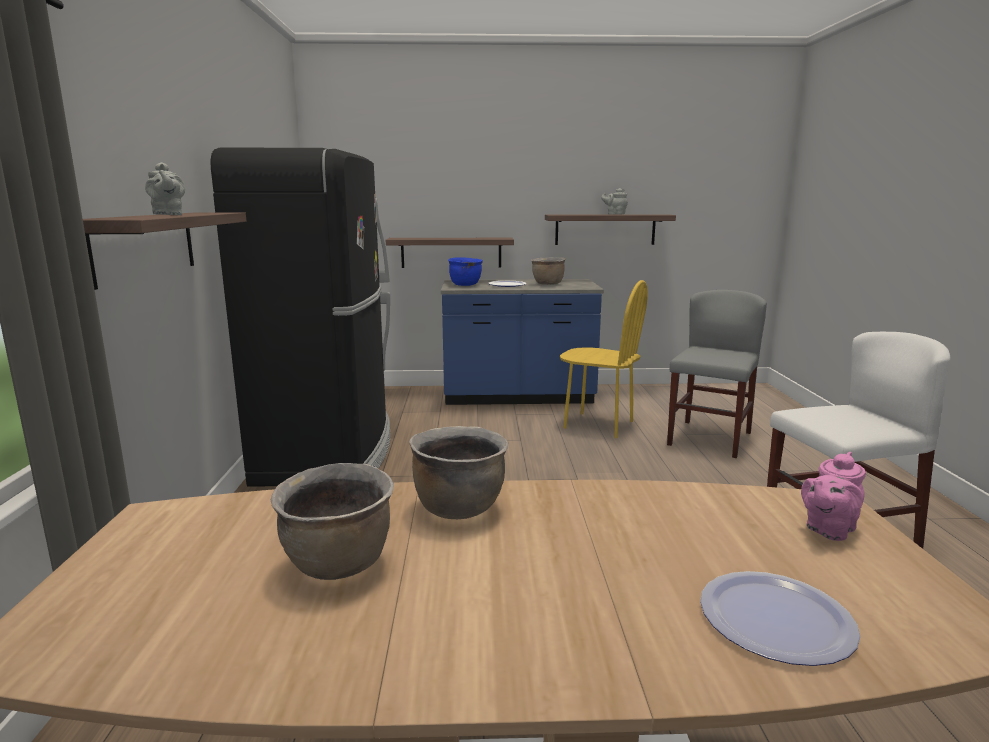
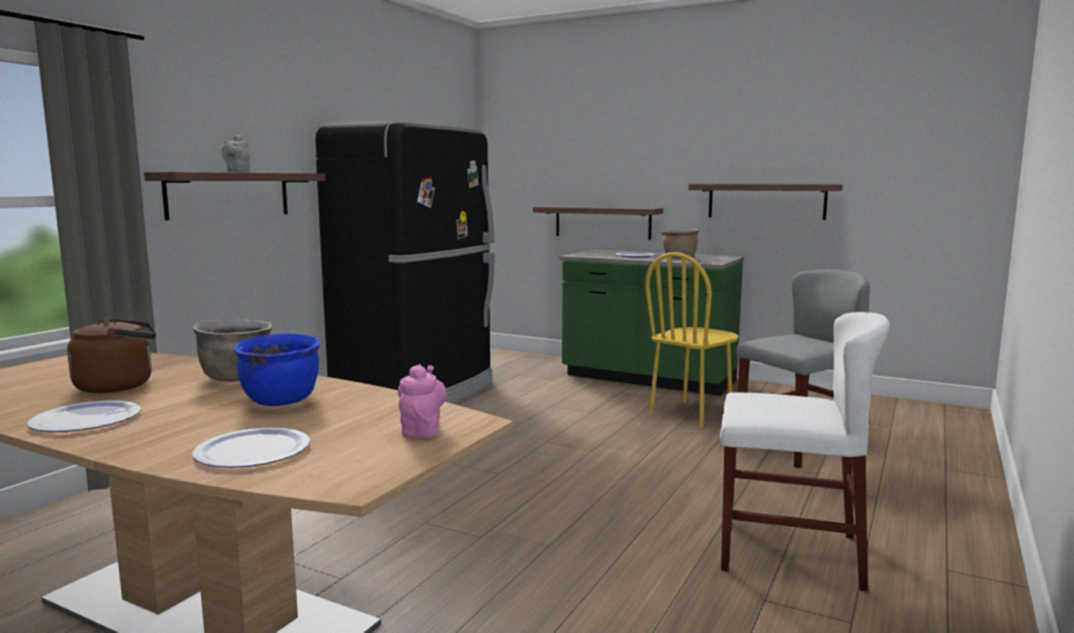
camera: 30 degrees right, 5 degrees down
(339, 564) = (119, 386): brown cooking pot -> brown kettle
(451, 643) = (86, 419): none -> plate
(465, 285) = (595, 254): blue cooking pot -> blue cooking pot (282, 401)
(518, 397) = (648, 379): blue counter -> green counter
(598, 425) = (691, 414): yellow chair -> yellow chair turned 75 degrees clockwise
(615, 214) = (773, 183): grey teapot -> none
(828, 529) = (422, 430): pink teapot -> pink teapot turned 105 degrees clockwise

